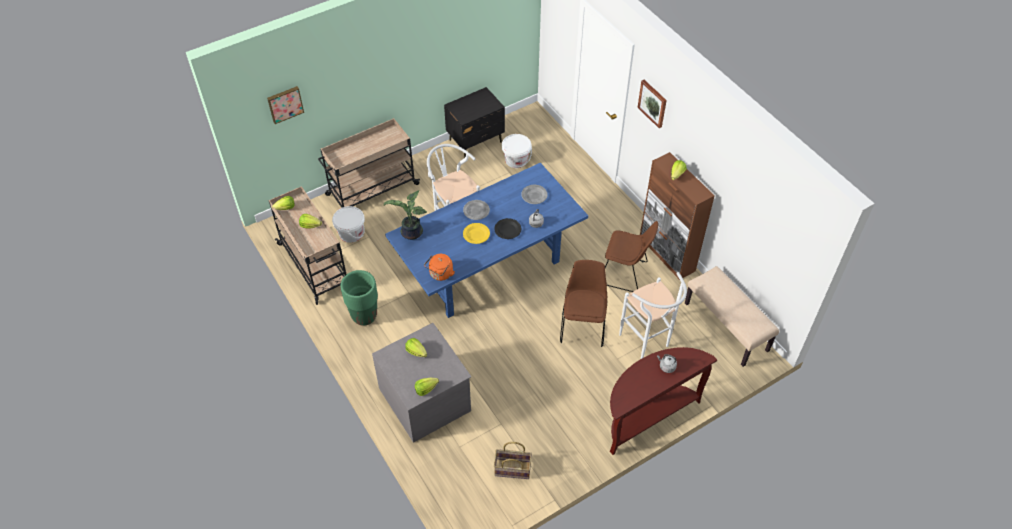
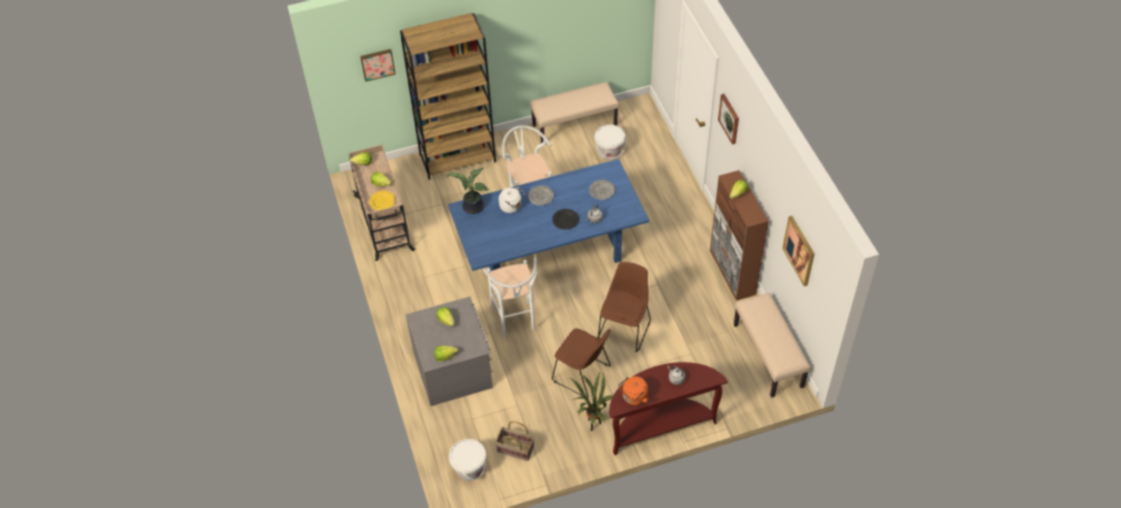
camera: 15 degrees right, 0 degrees up
(351, 233) = (427, 198): white bucket -> white bucket (469, 468)
(364, 316) = (417, 280): green planter -> none
(371, 190) = (458, 158): beige cart -> brown bookcase
(440, 274) = (488, 252): orange kettle -> orange kettle (633, 397)
(451, 226) = (512, 207): none -> white kettle
(476, 141) = (574, 125): black nightstand -> beige bench
(476, 234) = (533, 219): yellow plate -> yellow plate (382, 202)
(582, 428) = (592, 425): none -> potted plant
(625, 273) = (683, 284): brown chair -> brown chair (583, 374)
(647, 343) = (683, 356): white stool -> white stool (515, 323)
(760, 217) = (799, 250): none -> picture

